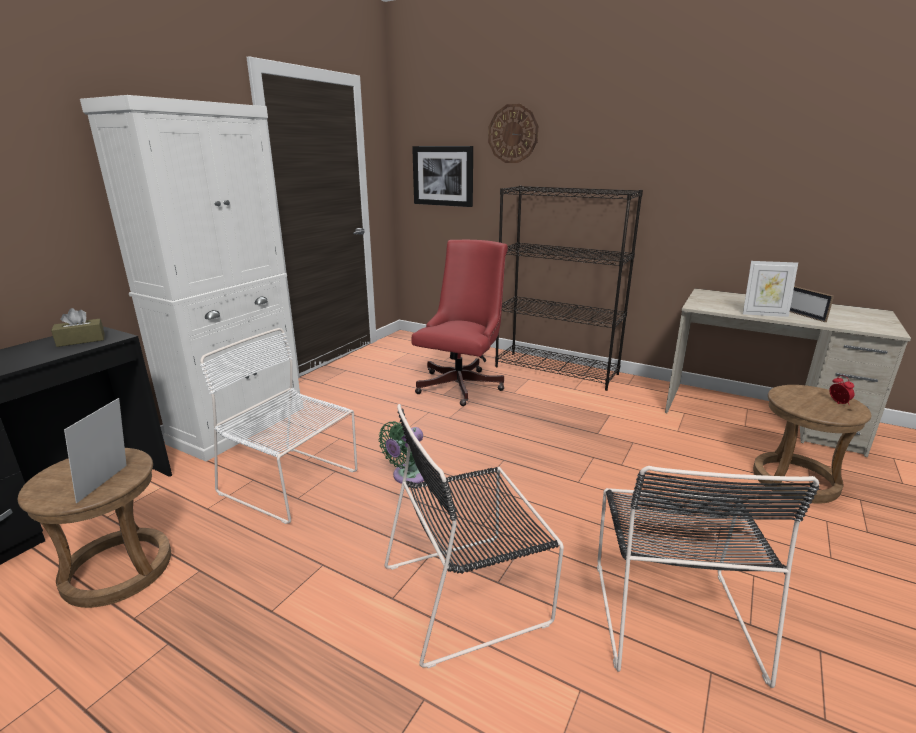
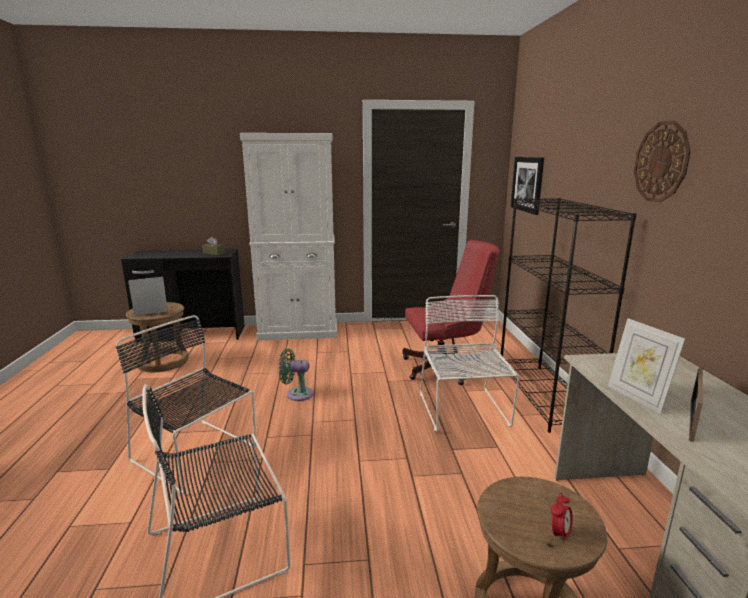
camera: 55 degrees right, 5 degrees down
(292, 483) = (257, 367): white chair -> white chair (464, 411)
(513, 134) = (566, 146): wall clock -> wall clock (661, 162)

